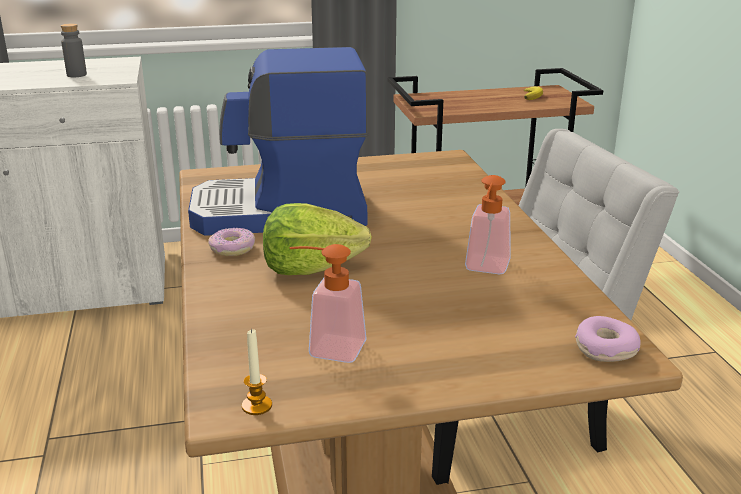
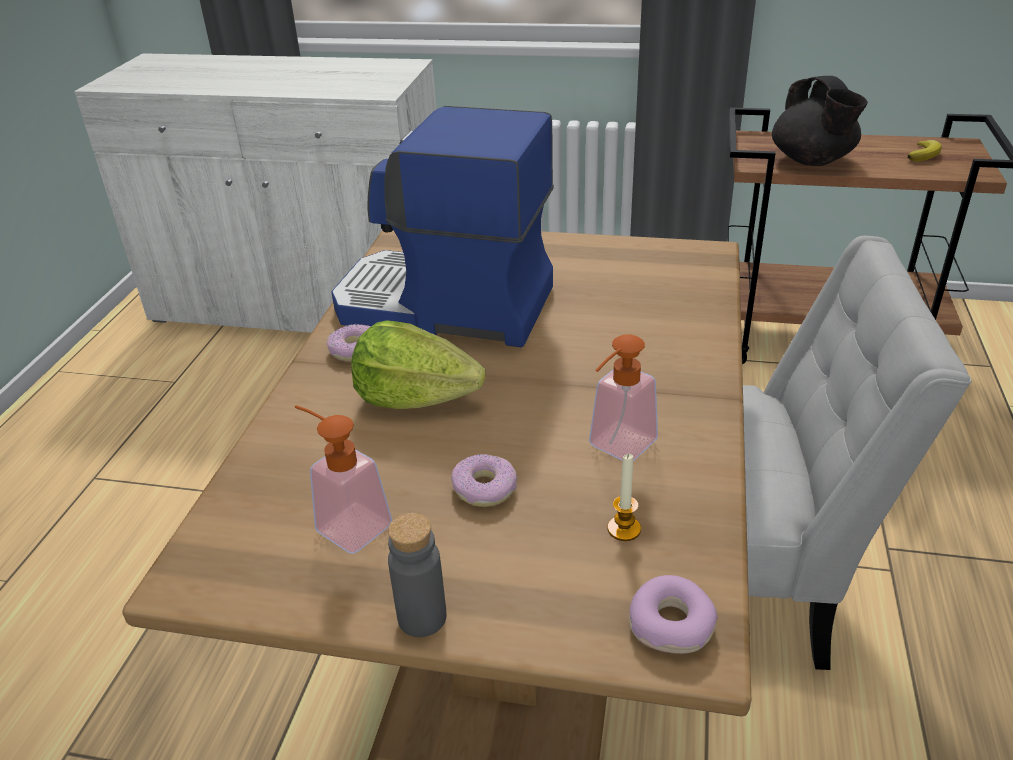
camera: 25 degrees right, 10 degrees up
(76, 75) = (345, 82): grey bottle -> grey bottle (422, 617)
(257, 406) = (215, 585): candle -> candle (624, 529)
(414, 307) = (485, 488): none -> donut
(463, 106) = (812, 161): none -> black teapot

